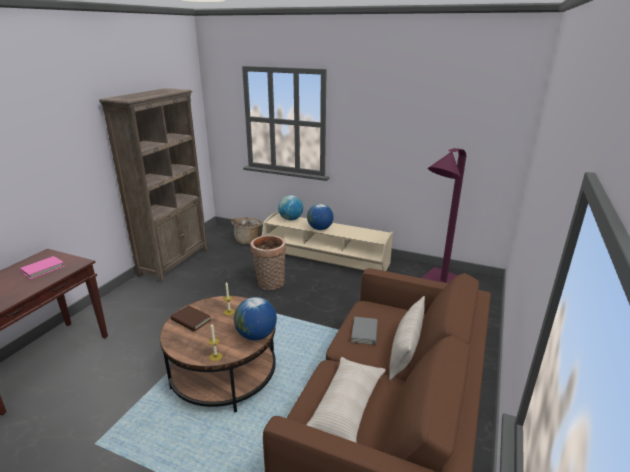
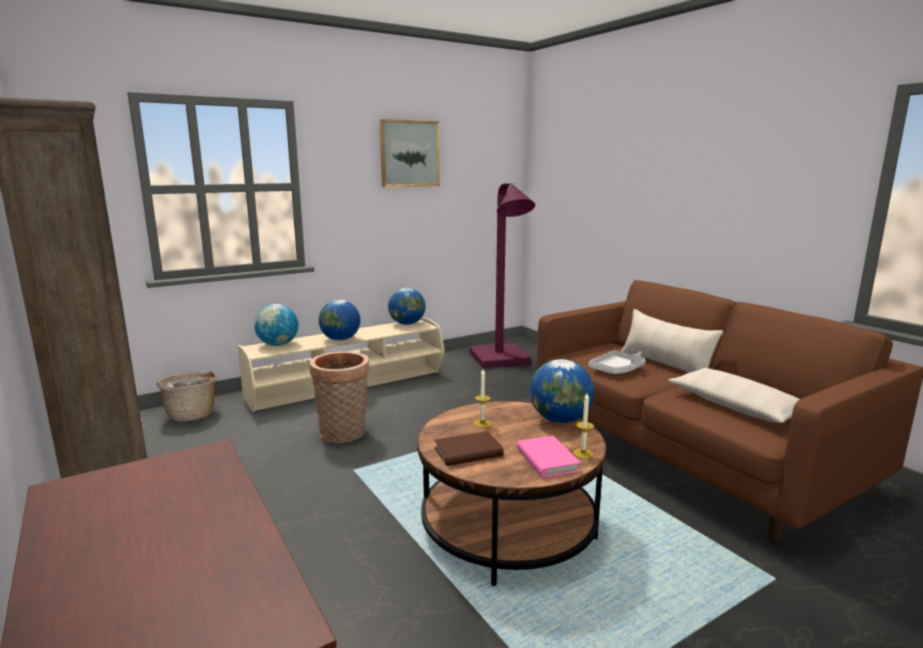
camera: 55 degrees left, 10 degrees down
(43, 269) = (153, 498): pink book -> pink book (547, 460)
(364, 332) = (616, 370): grey book -> grey tray
(375, 233) = (407, 324): none -> globe
(408, 109) = (409, 154): none -> picture

